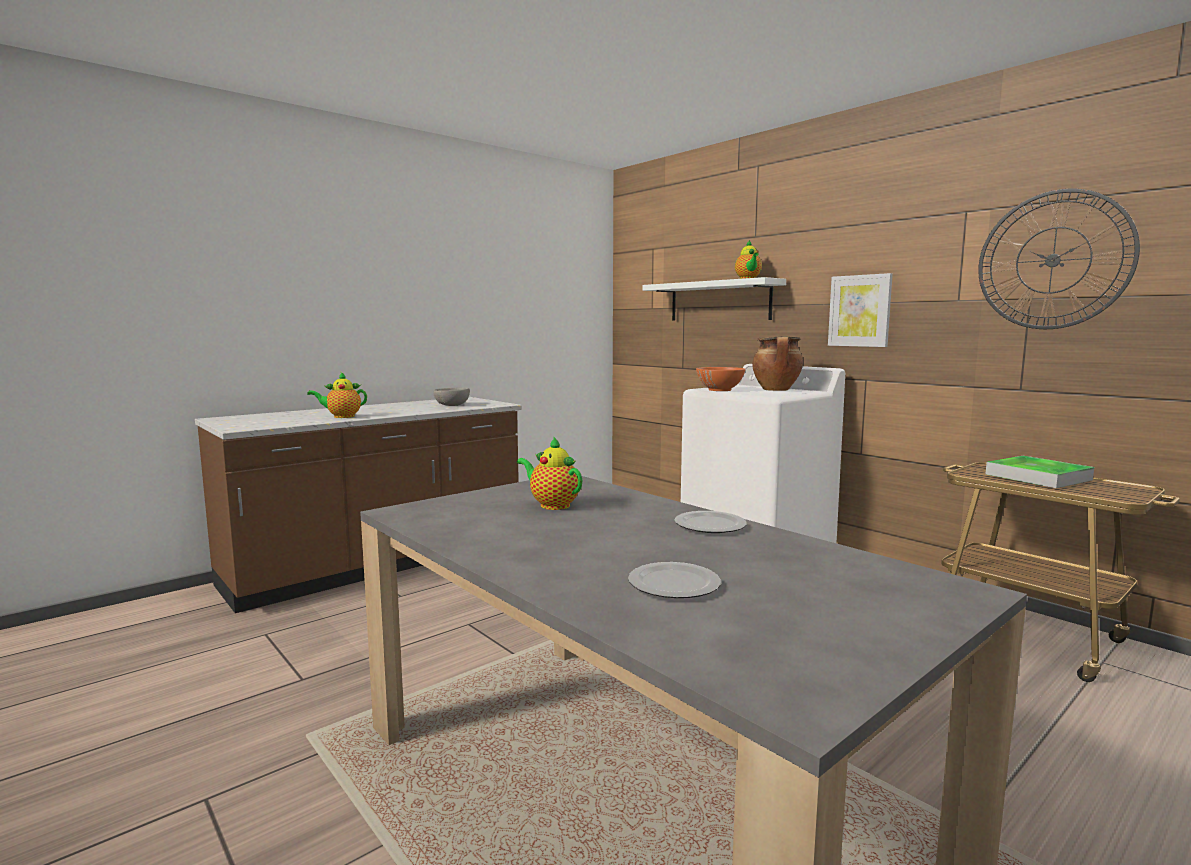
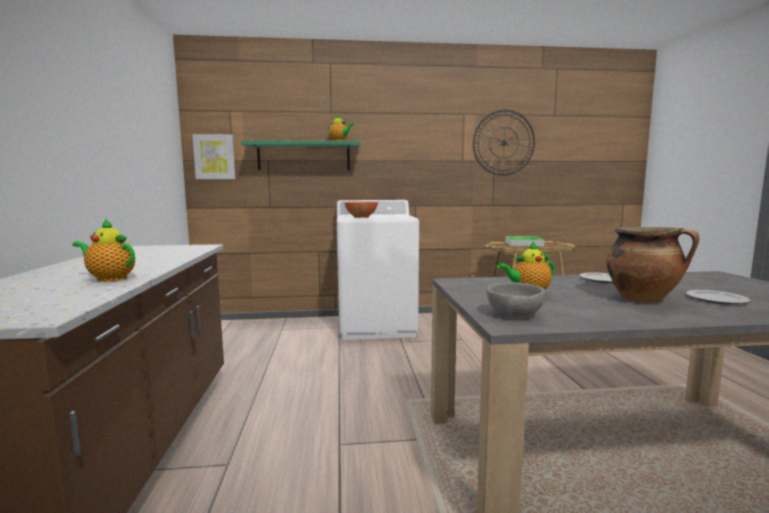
camera: 55 degrees left, 0 degrees up
(341, 416) = (109, 278): teapot -> teapot turned 90 degrees clockwise
(452, 405) = (165, 252): grey bowl -> grey bowl (515, 314)
(719, 301) = (304, 156): white shelf -> green shelf
(777, 390) = (384, 215): cooking pot -> cooking pot (644, 299)
(860, 311) = (410, 165): picture -> picture (214, 157)

